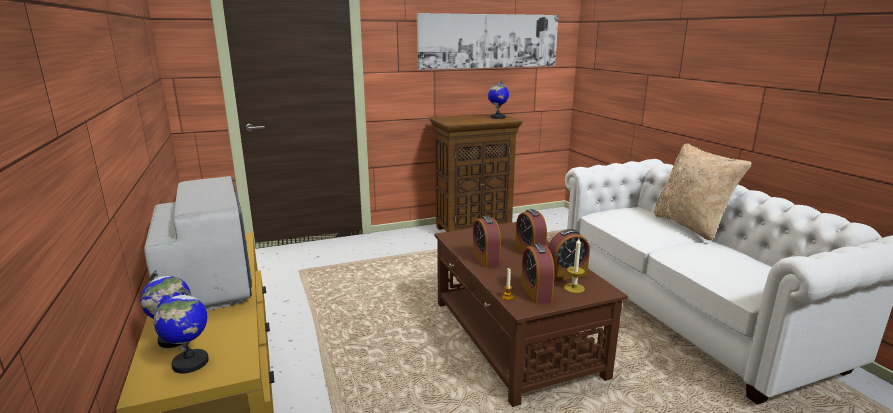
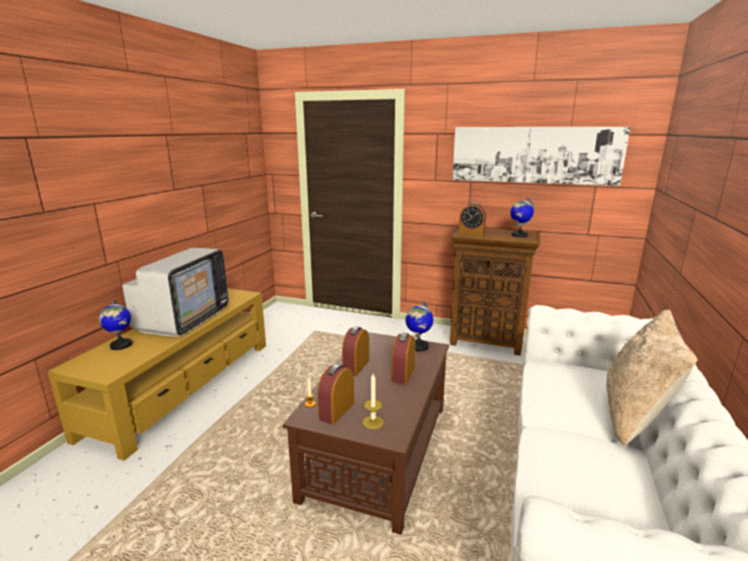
camera: 40 degrees right, 0 degrees up
(190, 363) = (102, 361): globe -> globe (418, 346)
(566, 274) = (390, 408): alarm clock -> alarm clock (471, 233)

